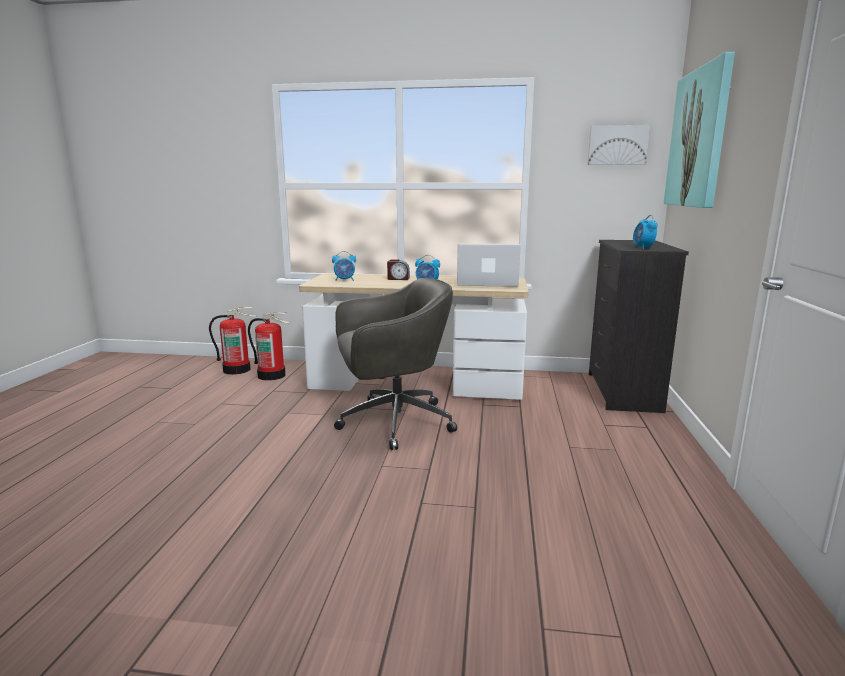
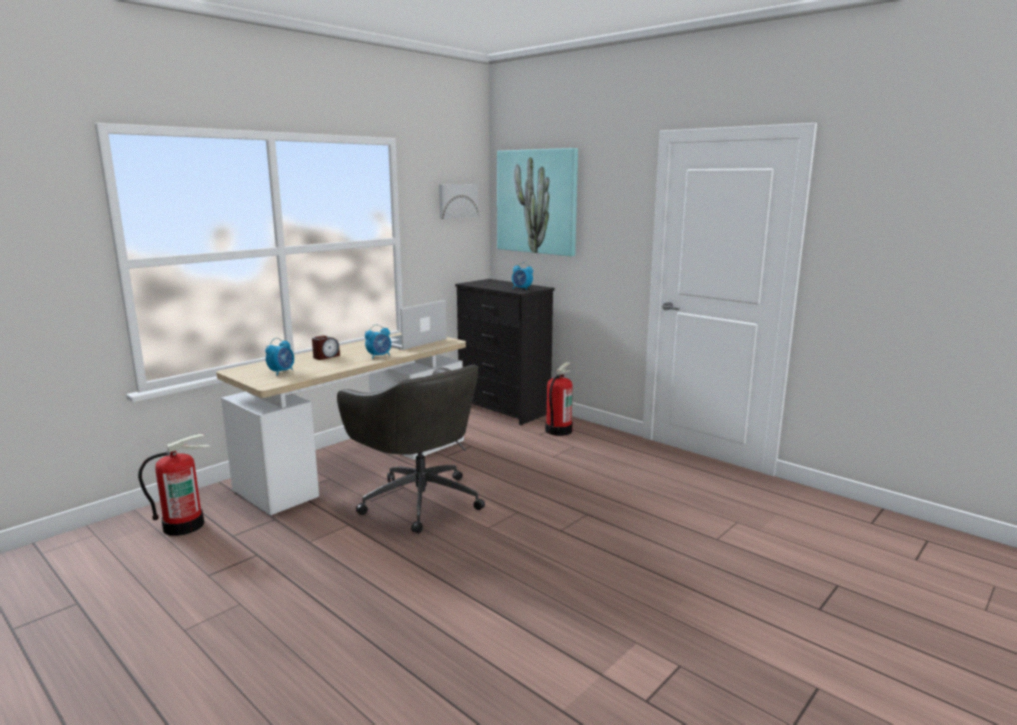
camera: 55 degrees left, 0 degrees up
(237, 370) = (113, 543): fire extinguisher -> fire extinguisher (558, 430)
(393, 422) = (419, 499): grey office chair -> grey office chair turned 120 degrees clockwise

